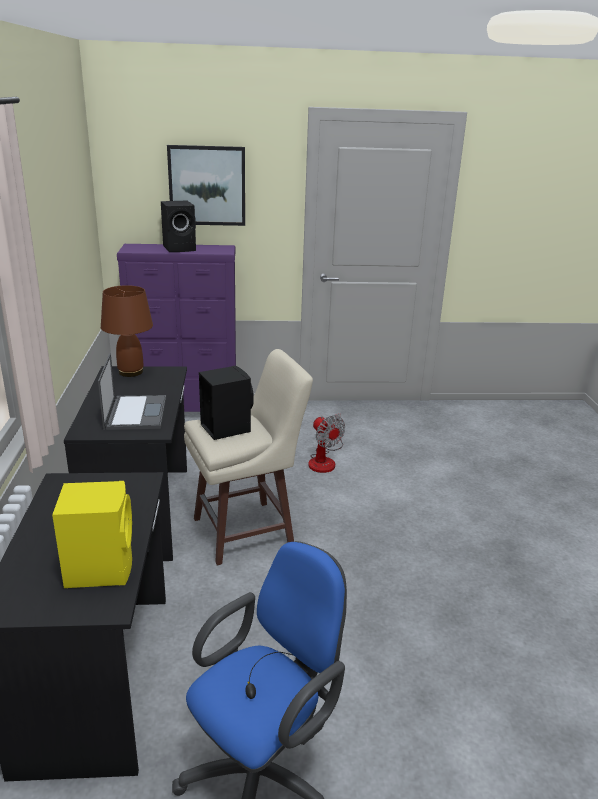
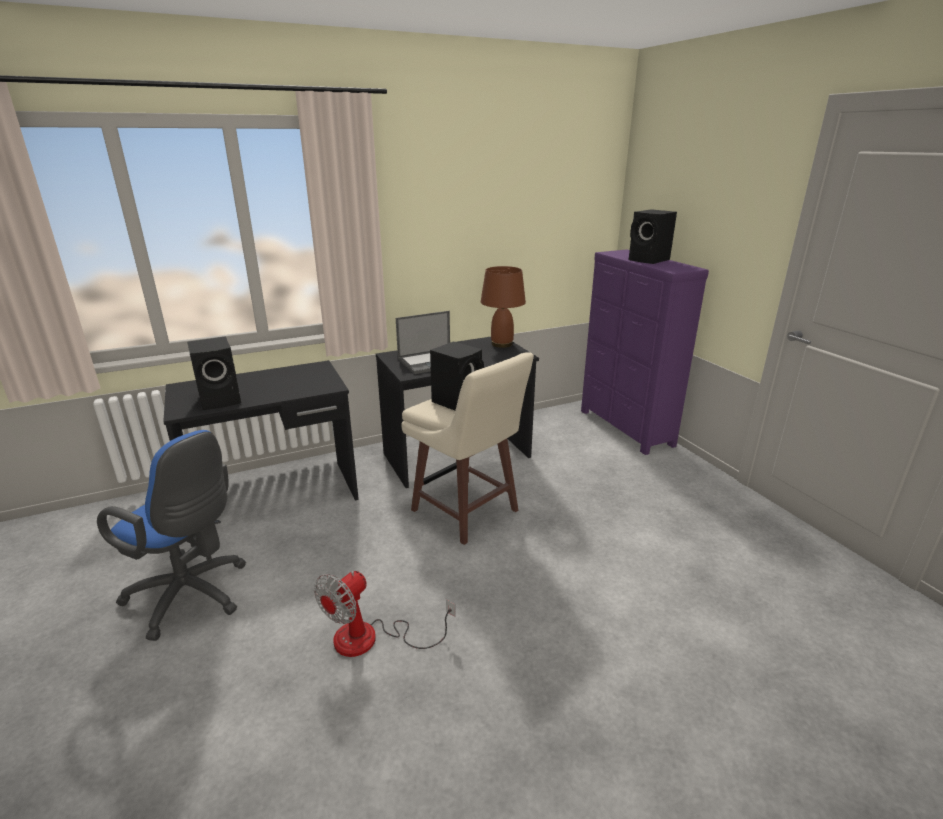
camera: 70 degrees right, 0 degrees up
(100, 567) = (222, 399): yellow speaker -> black speaker
(207, 185) = (702, 197): picture -> none
(324, 460) = (631, 528): fan -> fan (371, 639)

